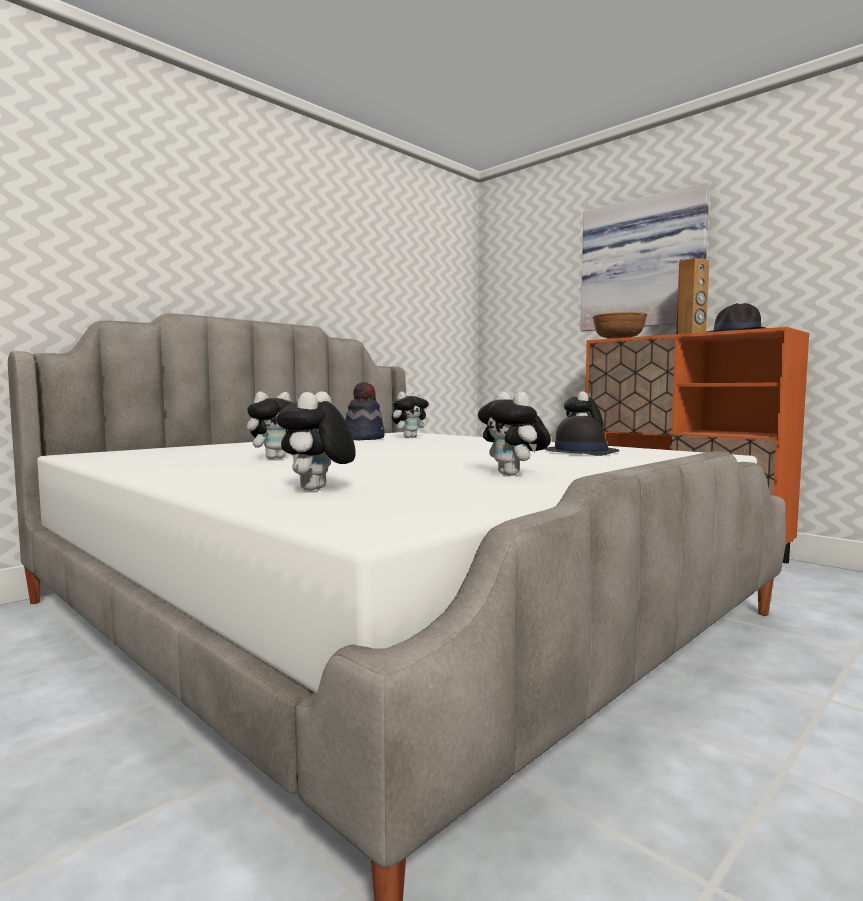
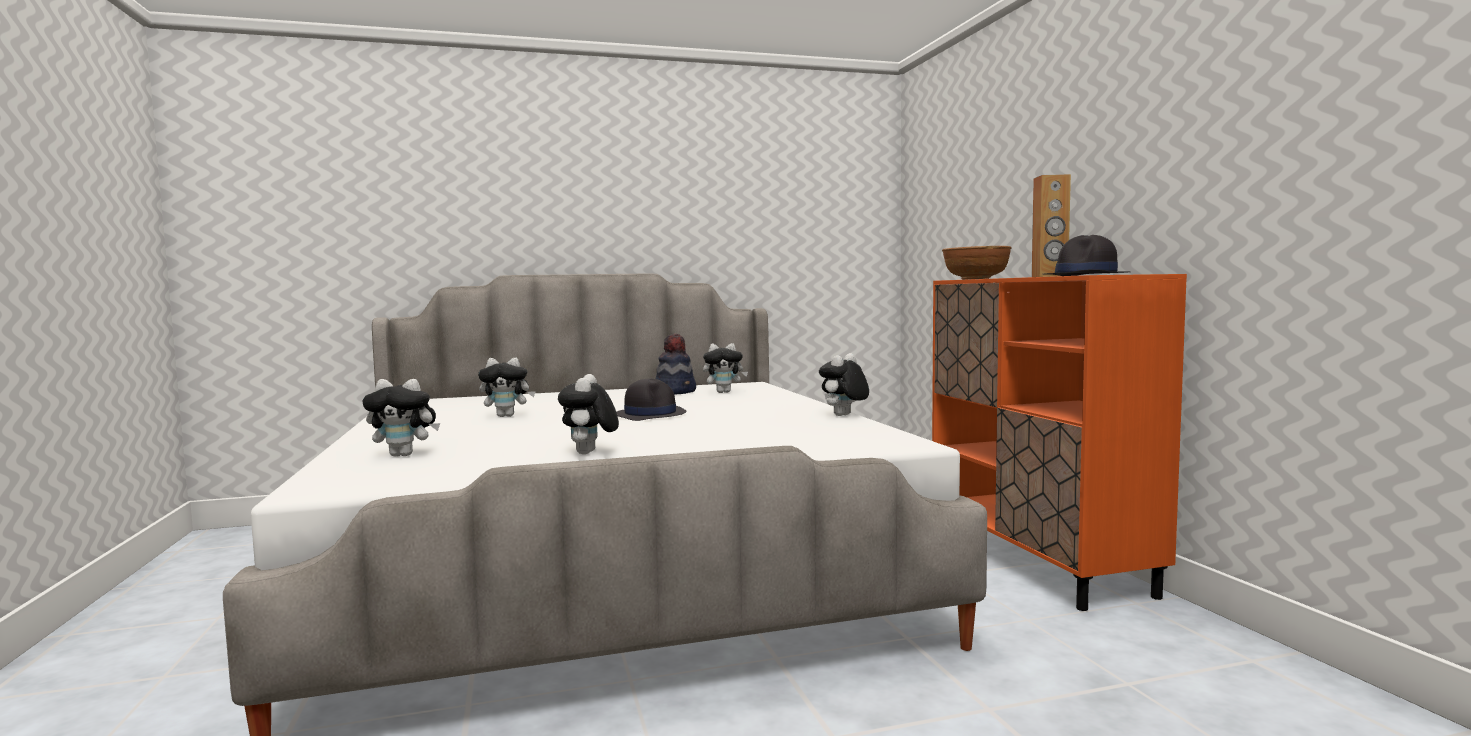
camera: 30 degrees right, 0 degrees up
(317, 490) = (405, 455): plush toy -> plush toy turned 135 degrees counterclockwise
(580, 451) = (789, 427): black hat -> black hat (650, 414)
(643, 264) = (1033, 174): picture -> none

